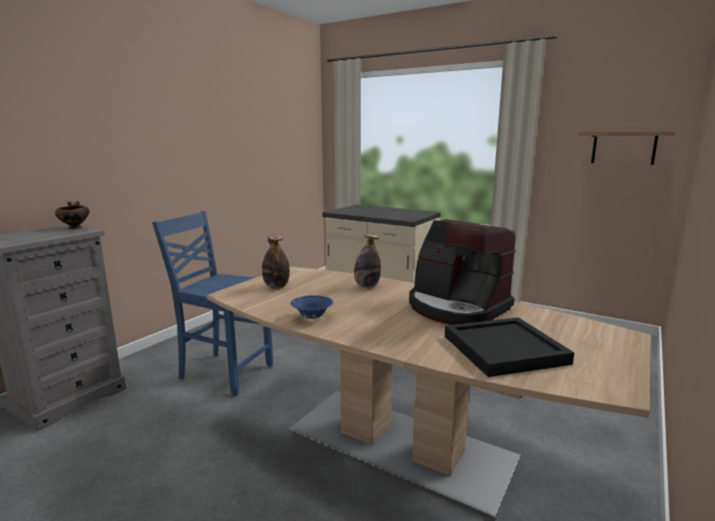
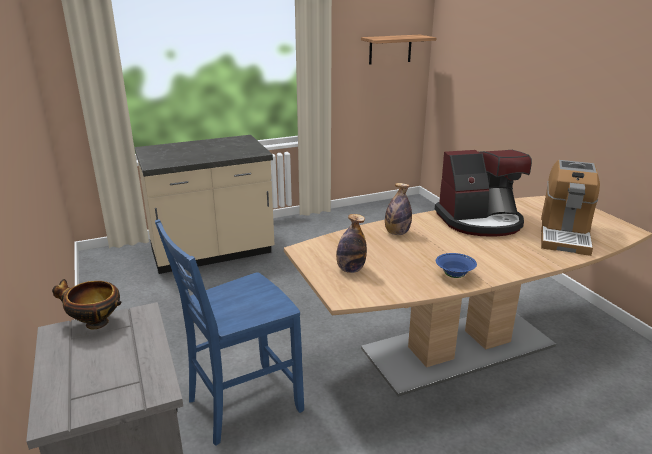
camera: 55 degrees left, 10 degrees up
(505, 349) = (564, 234): black tray -> coffee machine

